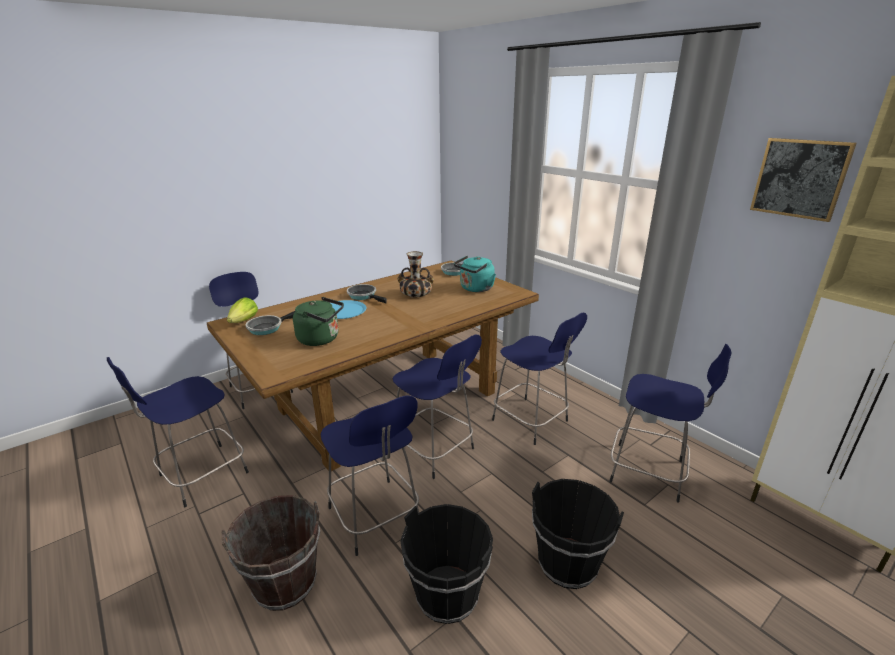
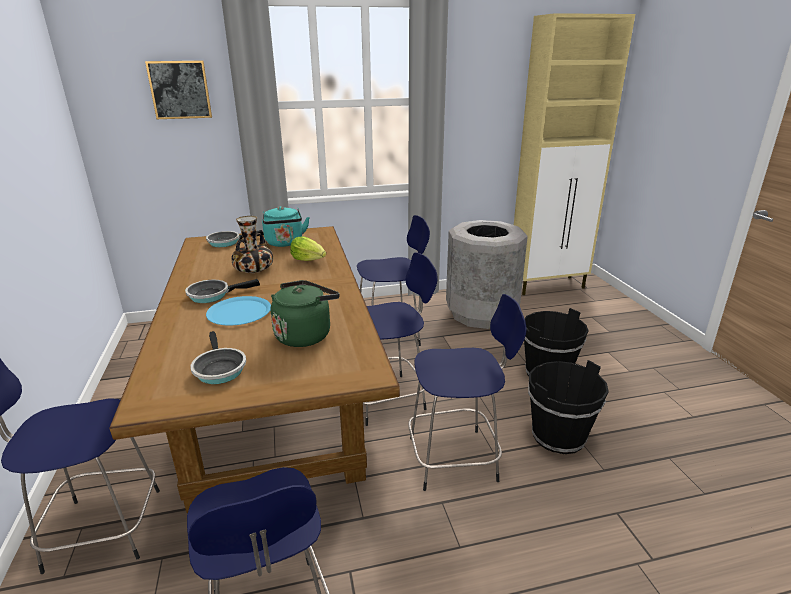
camera: 65 degrees left, 0 degrees up
(244, 321) = (164, 388): lettuce -> lettuce (309, 260)
(285, 582) = (513, 542): brown bucket -> none
(650, 472) = (481, 313): blue stool -> grey trash can
(800, 178) = (491, 81): picture -> picture (180, 90)

